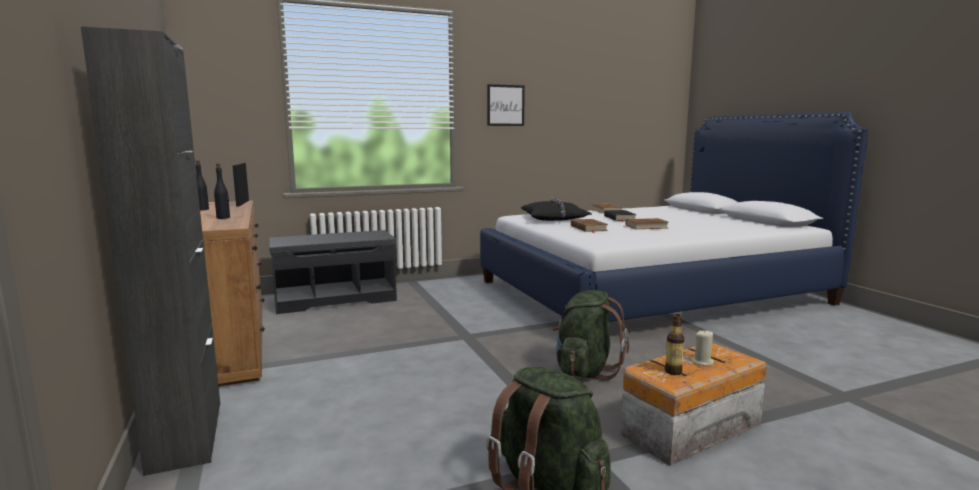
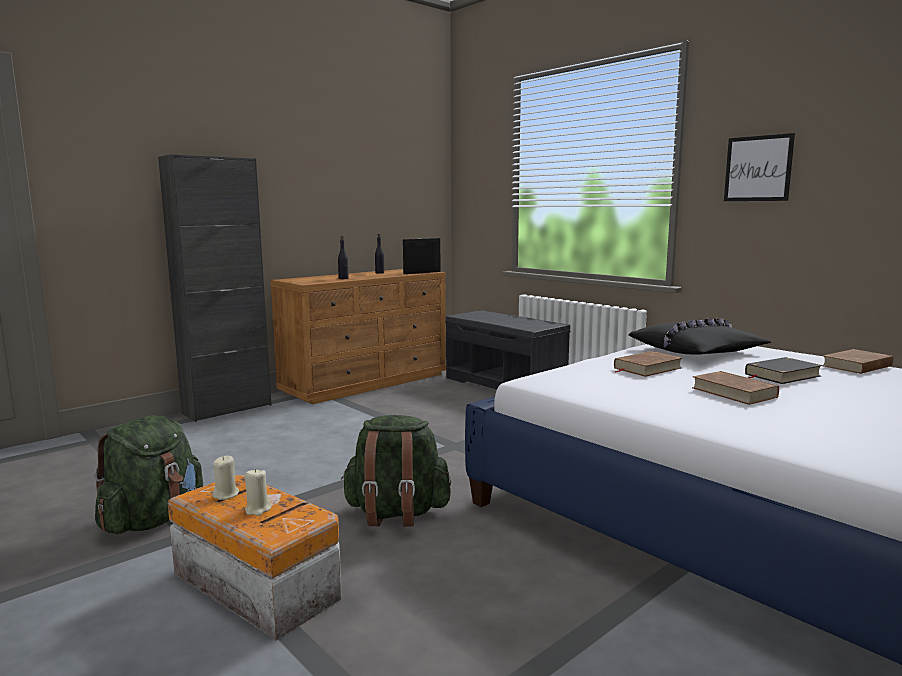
camera: 70 degrees right, 0 degrees up
(673, 372) = (226, 494): bottle -> beige candle

